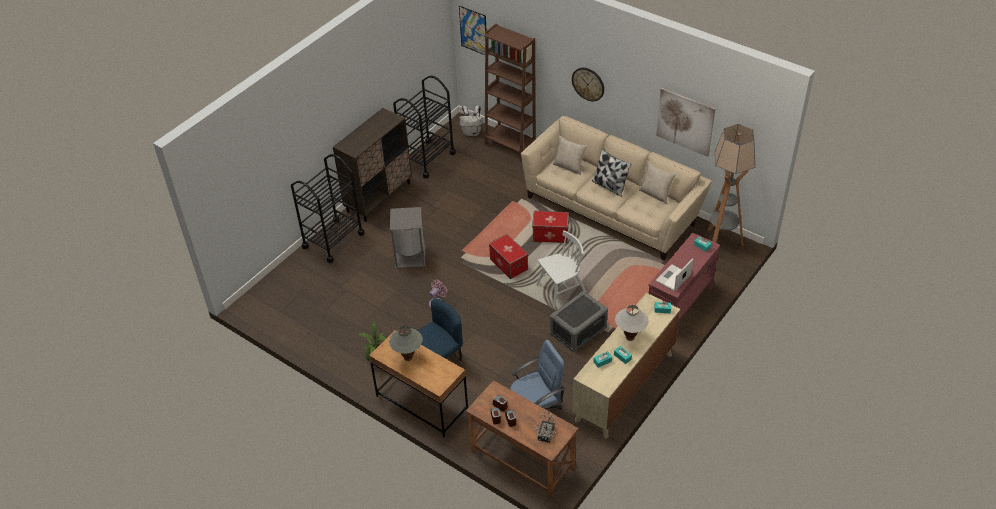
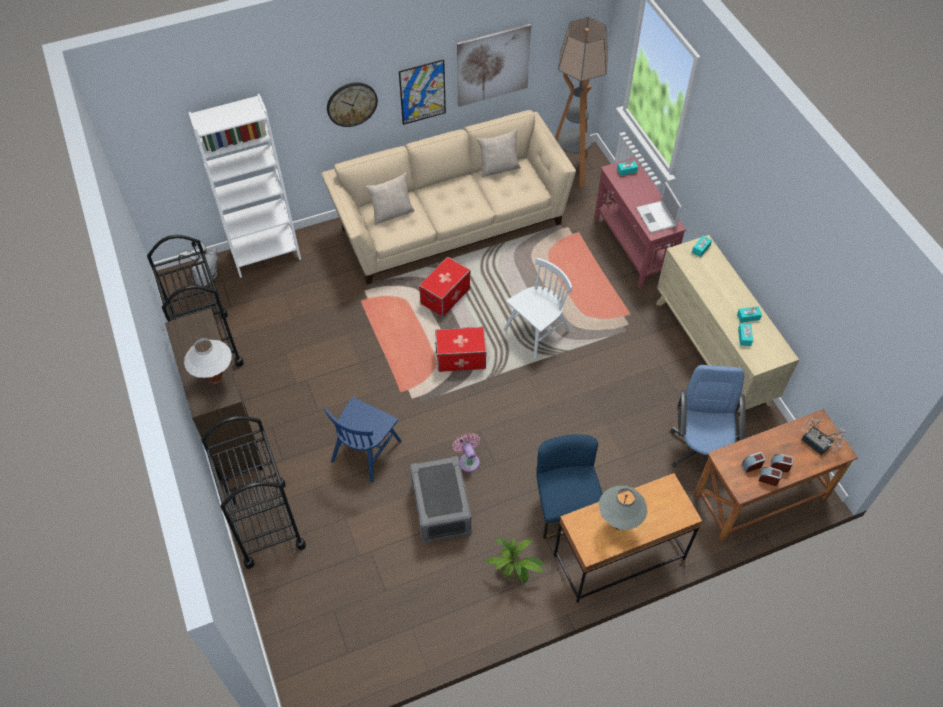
camera: 60 degrees left, 10 degrees up
(409, 256) = (366, 450): grey trash can -> blue chair
(473, 30) = (148, 147): picture -> picture (422, 92)
(510, 146) = (265, 255): brown bookcase -> white bookcase
(561, 289) = (537, 331): white chair -> white chair turned 45 degrees clockwise
(578, 330) = (607, 348): grey storage box -> grey storage box (440, 508)
(609, 186) = (454, 197): pillow -> none
(630, 337) = (724, 296): white table lamp -> white table lamp (216, 379)

